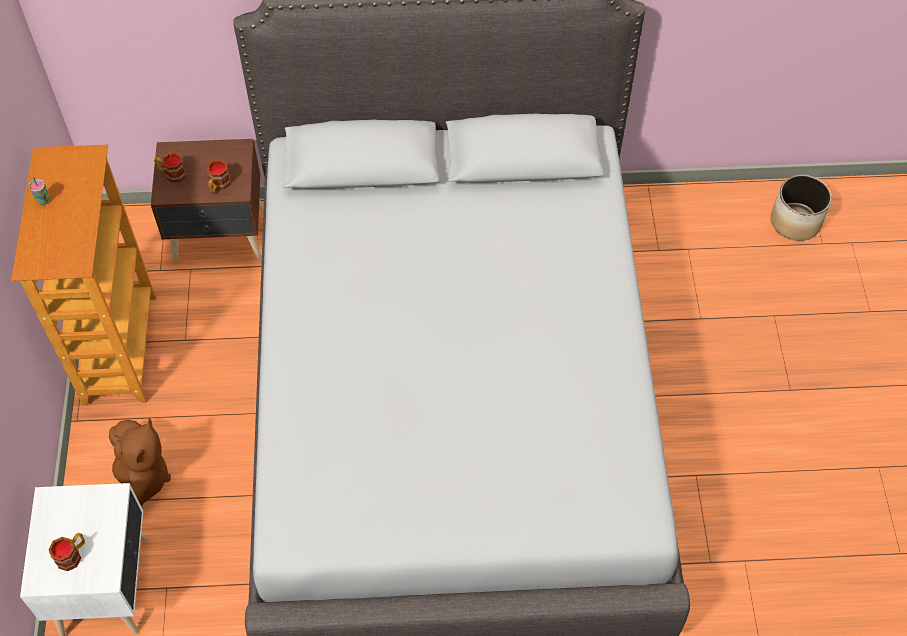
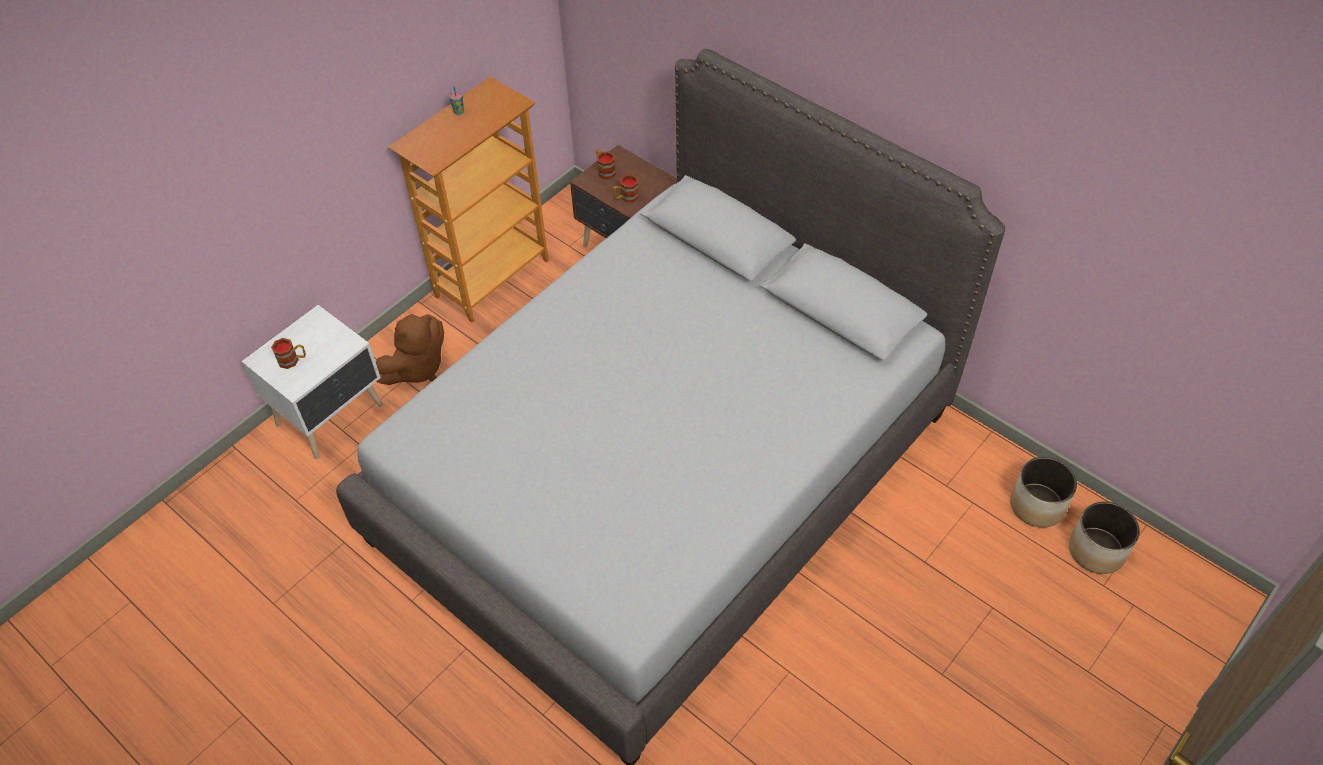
camera: 45 degrees right, 5 degrees down
(728, 218) = (1036, 504): none -> planter

